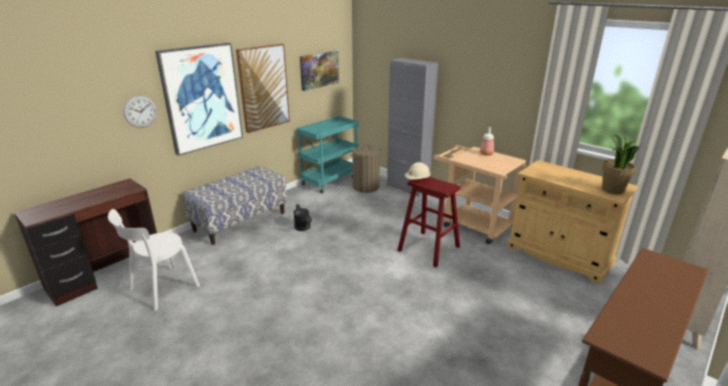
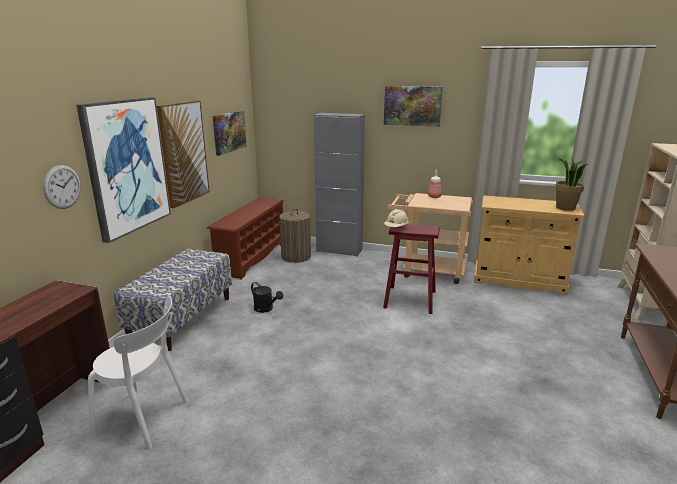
camera: 25 degrees left, 5 degrees down
(161, 289) = (145, 418): white chair -> white chair turned 90 degrees counterclockwise
(330, 180) = (251, 257): turquoise cart -> brown shoe rack
(482, 58) = (412, 106): none -> picture

